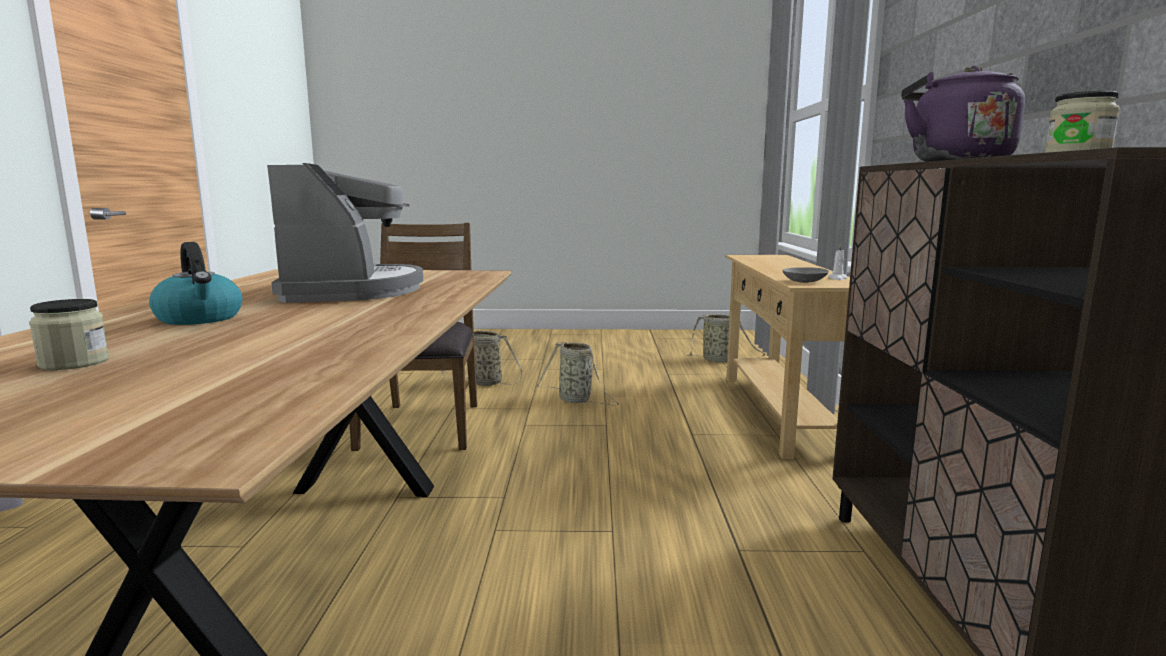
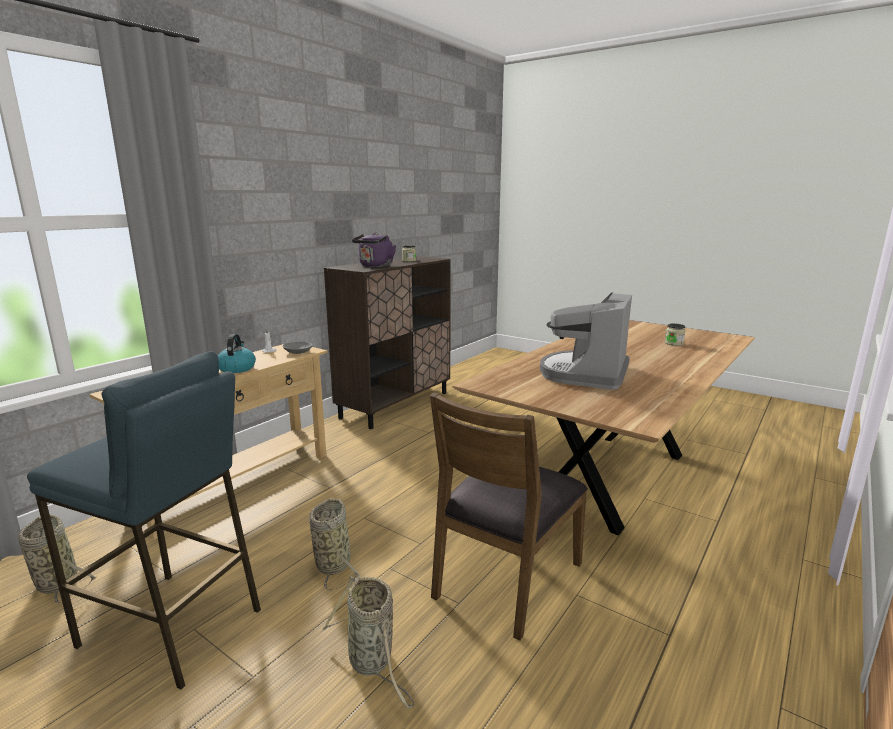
camera: 145 degrees left, 5 degrees up
(200, 318) = (655, 360): kettle -> kettle (236, 368)
(615, 367) = (172, 627): none -> blue stool

